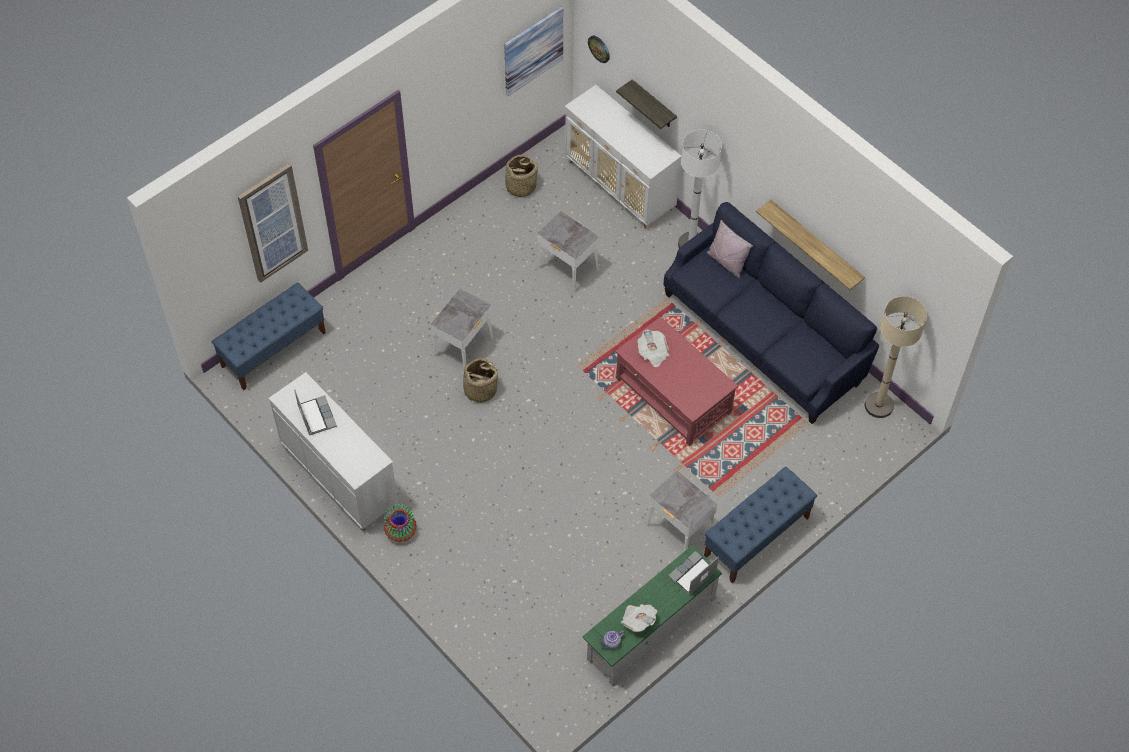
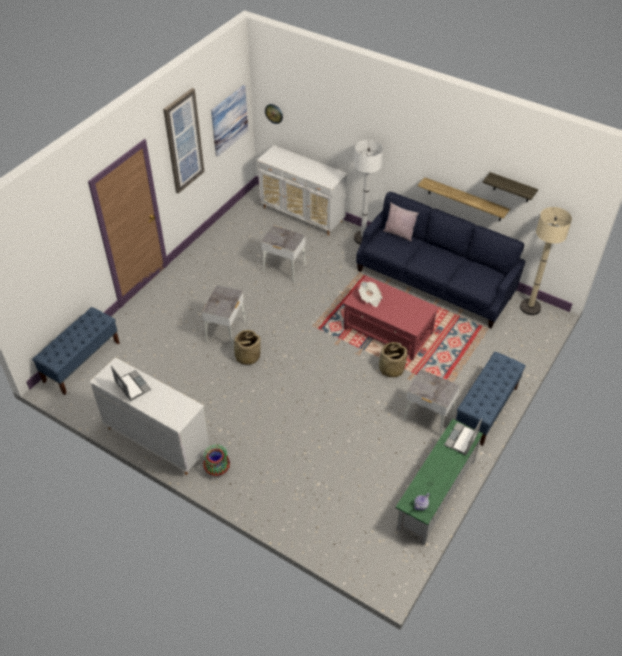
camera: 15 degrees left, 10 degrees down
(272, 222) = (65, 251): picture -> picture (183, 141)
(520, 186) = (234, 227): basket -> basket (391, 369)
(638, 620) = (434, 483): newspaper -> none
(653, 105) = (321, 141): shelf -> shelf (512, 188)

